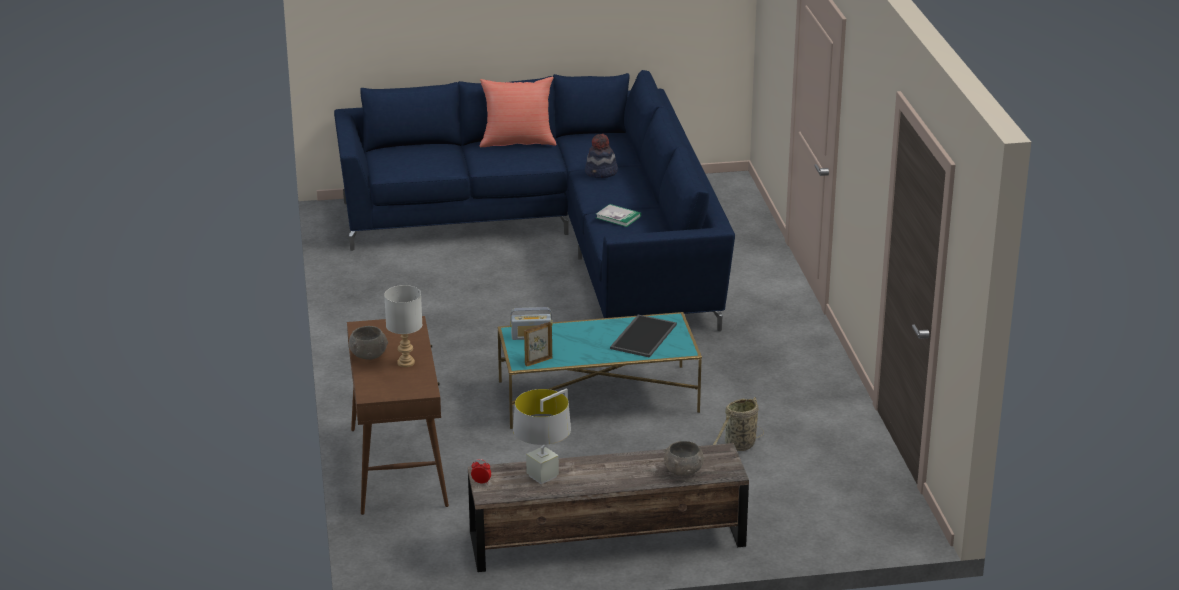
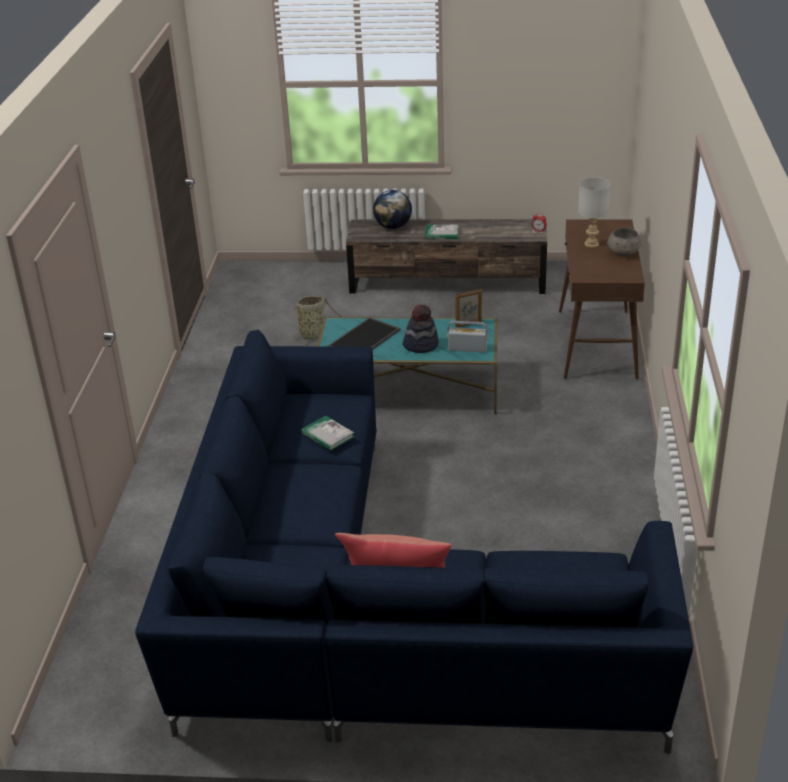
camera: 165 degrees left, 5 degrees up
(543, 476) = (493, 231): grey table lamp -> none
(601, 173) = (310, 515): hat -> hat (421, 345)
(611, 465) = (441, 233): none -> book
(682, 471) = (393, 227): grey bowl -> globe

